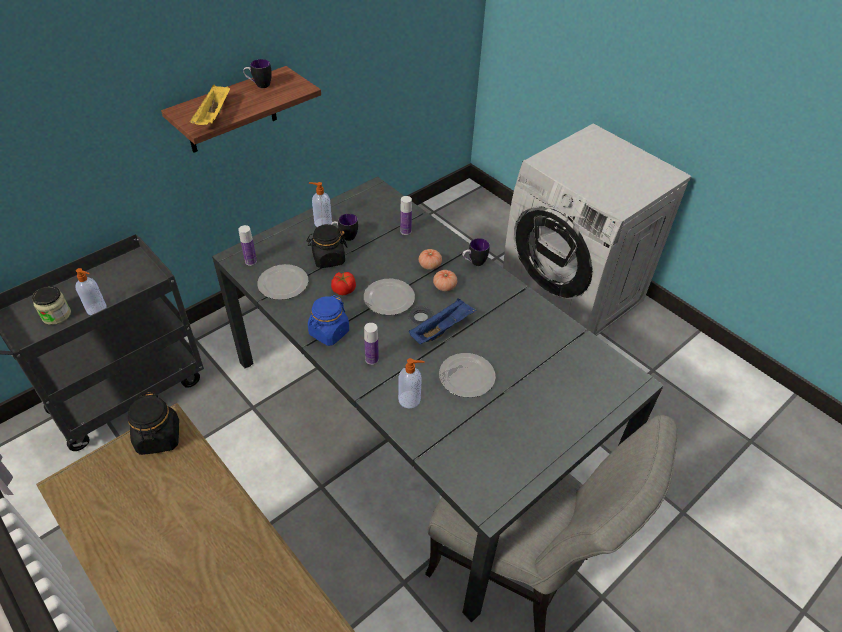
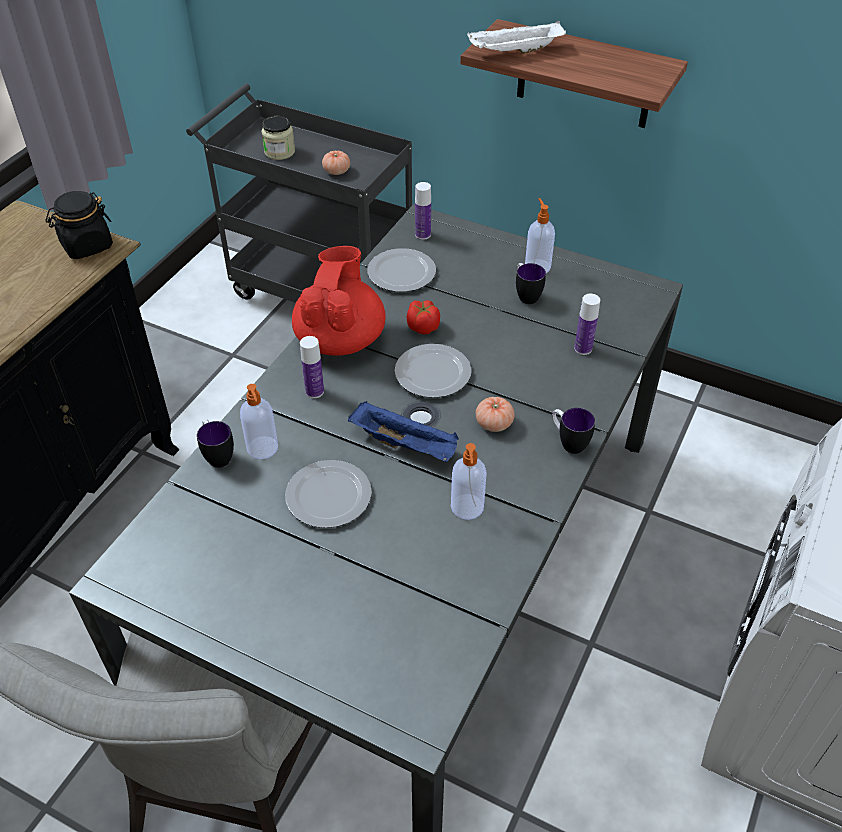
camera: 70 degrees right, 0 degrees up
(97, 309) = (301, 171): soap dispenser -> soap dispenser (467, 508)
(214, 117) = (515, 52): yellow tray -> white tray
(259, 85) = (616, 58): mug -> mug (217, 455)
(328, 258) = (472, 294): black jar -> none
(329, 332) = (340, 339): blue jar -> red teapot
(429, 265) = (528, 395): tomato -> tomato (336, 171)

